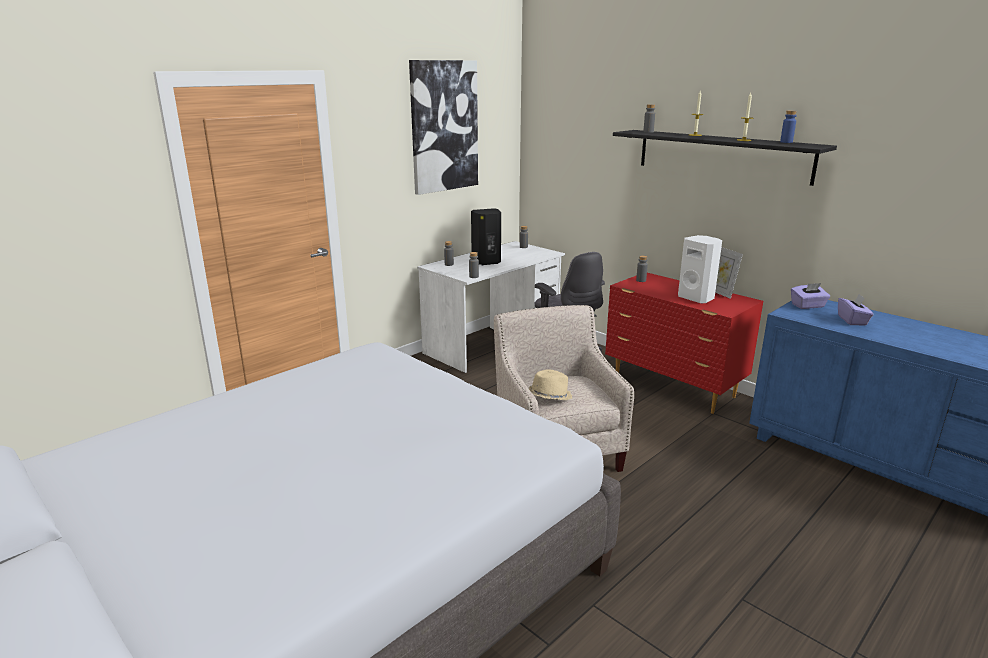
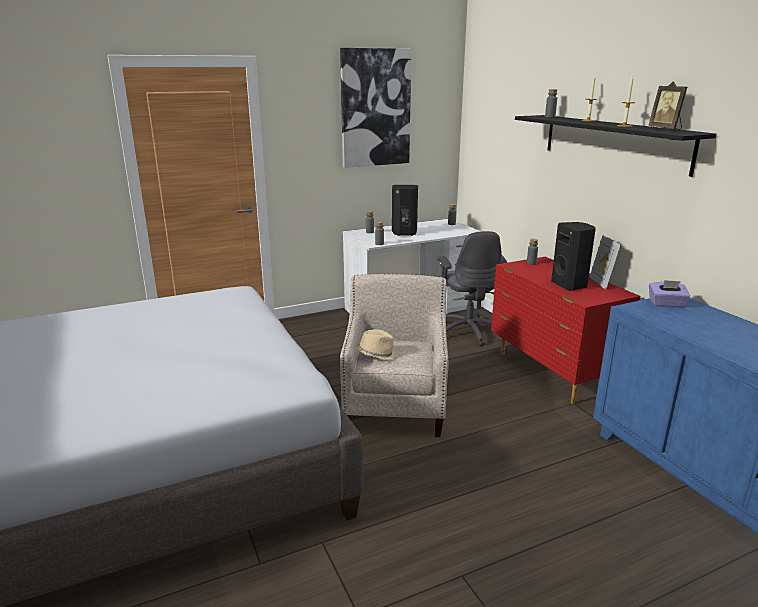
camera: 20 degrees right, 0 degrees up
(697, 298) = (570, 285): white speaker -> black speaker
(786, 142) = (665, 129): blue bottle -> picture frame
(852, 320) = (701, 324): purple tissue box -> none

